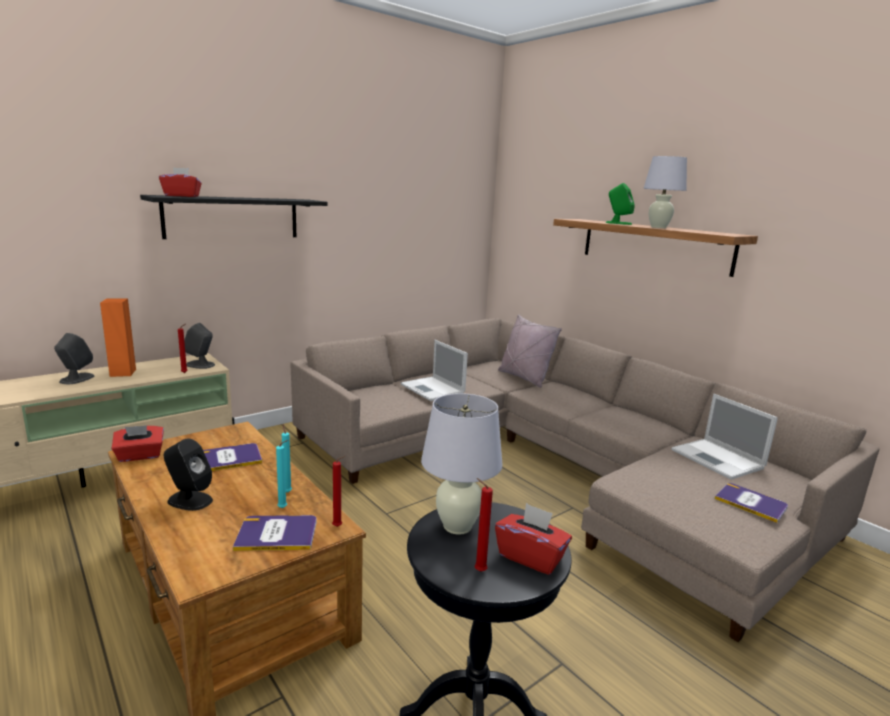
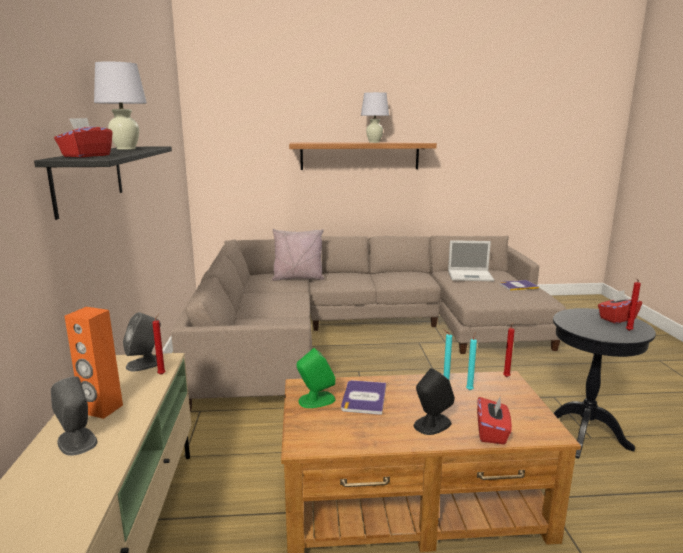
camera: 55 degrees left, 0 degrees up
(140, 456) = (315, 440): red tissue box -> red tissue box (492, 432)
(277, 534) = (506, 398): book -> none
(433, 389) = (279, 307): laptop -> none
(457, 526) = (582, 325): white table lamp -> white table lamp (126, 149)
(618, 223) = (339, 142): green speaker -> green speaker (316, 400)

